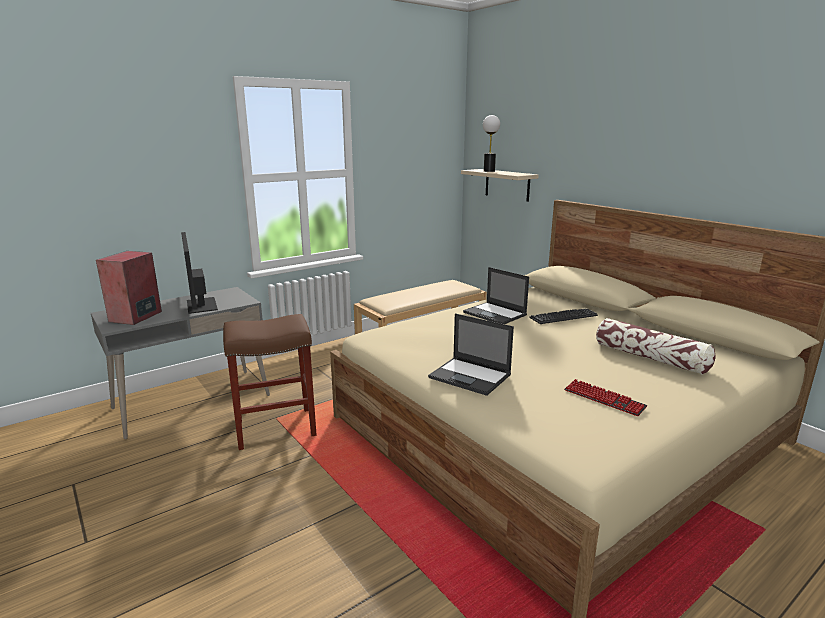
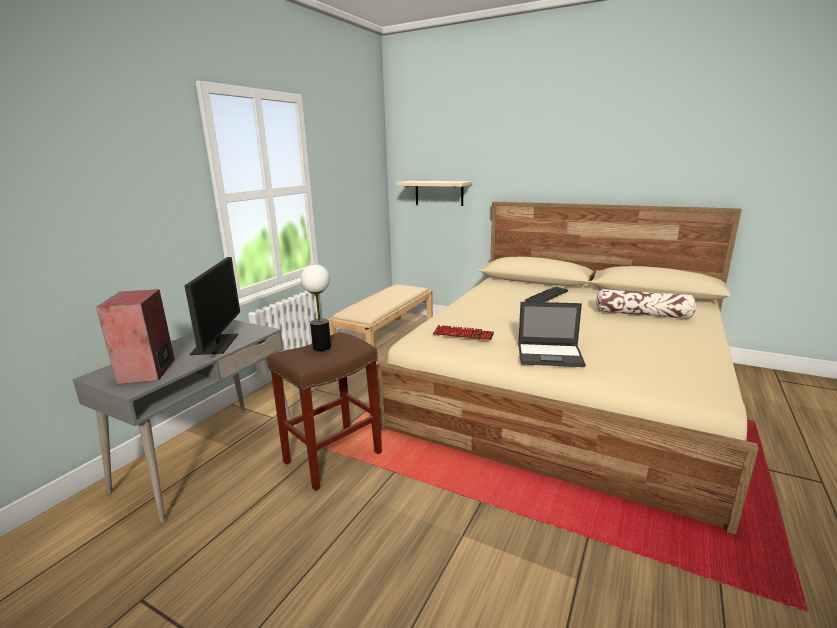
camera: 25 degrees left, 0 degrees up
(201, 305) = (215, 344): monitor -> monitor turned 135 degrees counterclockwise
(489, 171) = (424, 181): table lamp -> table lamp (322, 347)
(495, 314) = (494, 302): laptop -> none
(604, 399) = (660, 349): keyboard -> keyboard (463, 334)

